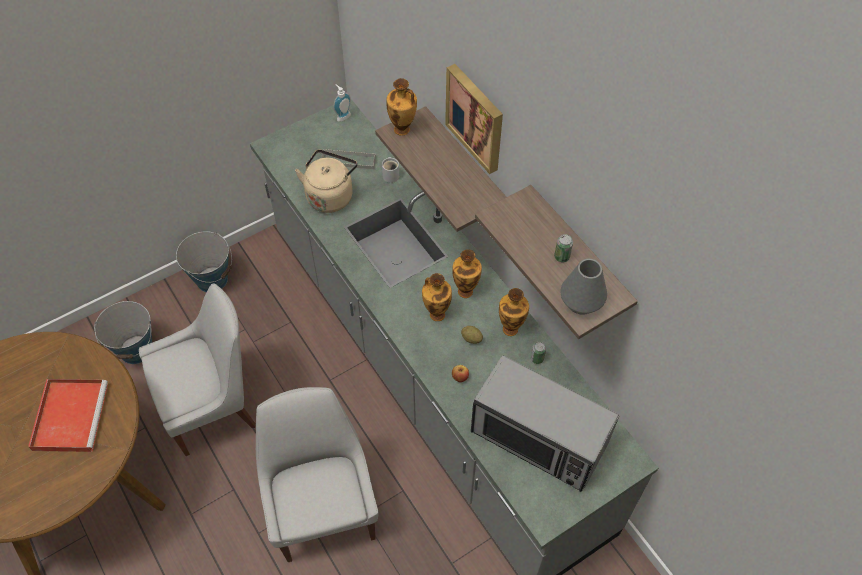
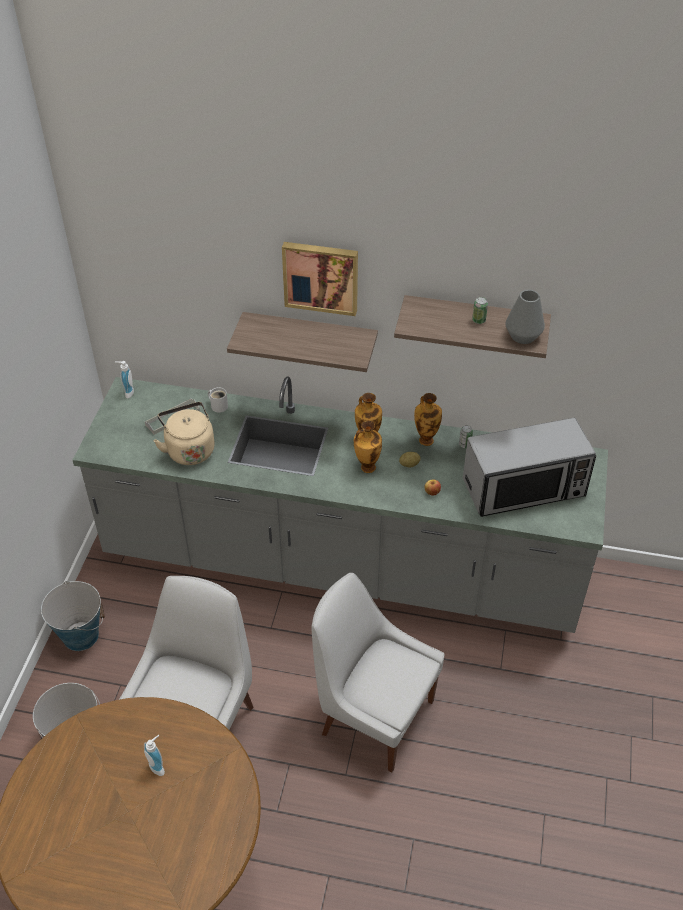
camera: 45 degrees left, 10 degrees down
(70, 415) = (158, 766): red tray -> soap dispenser
(402, 130) = (247, 335): vase -> none

